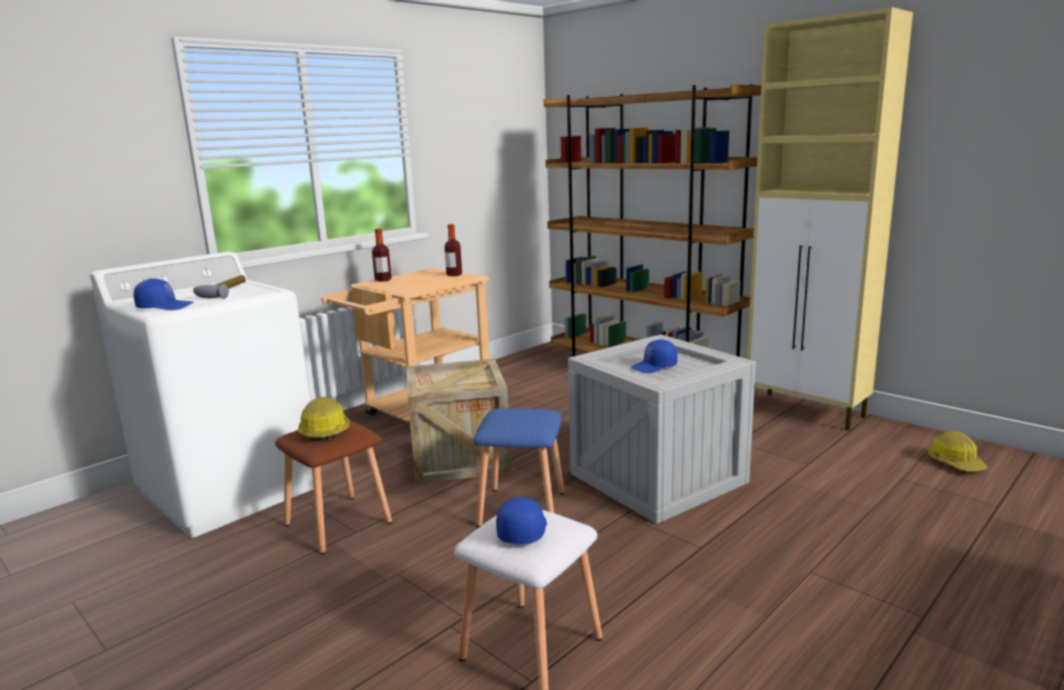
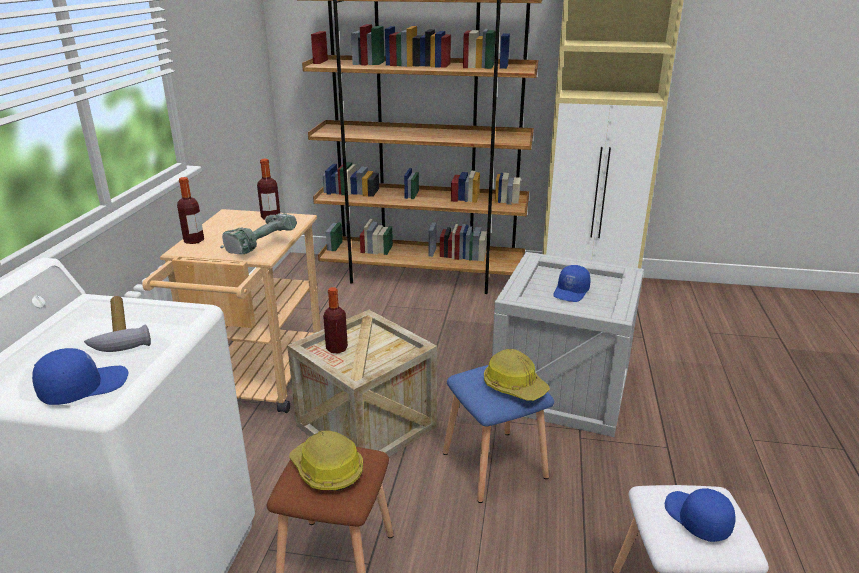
camera: 35 degrees left, 10 degrees up
(415, 286) = (259, 245): none -> power drill
(439, 377) = (337, 348): none -> bottle
(955, 463) = (722, 308): hard hat -> hard hat (514, 386)

